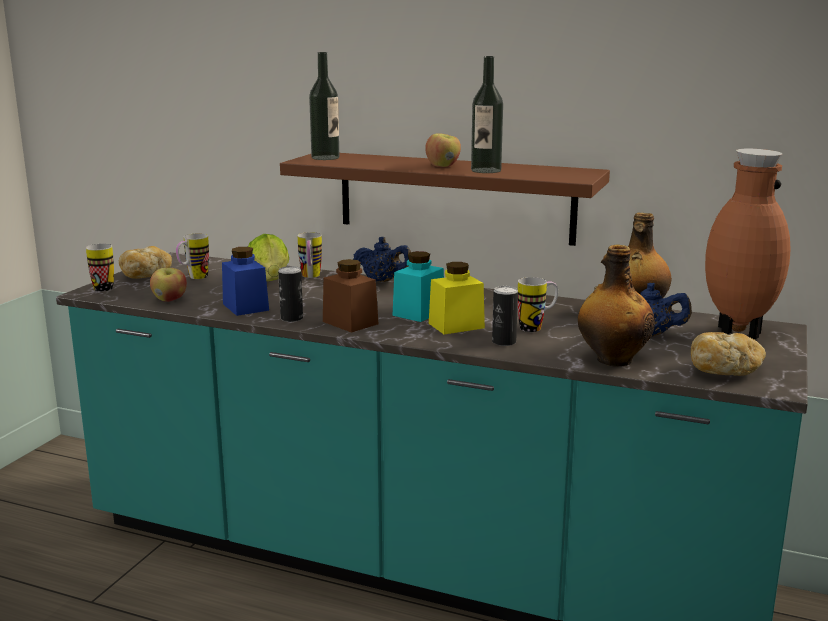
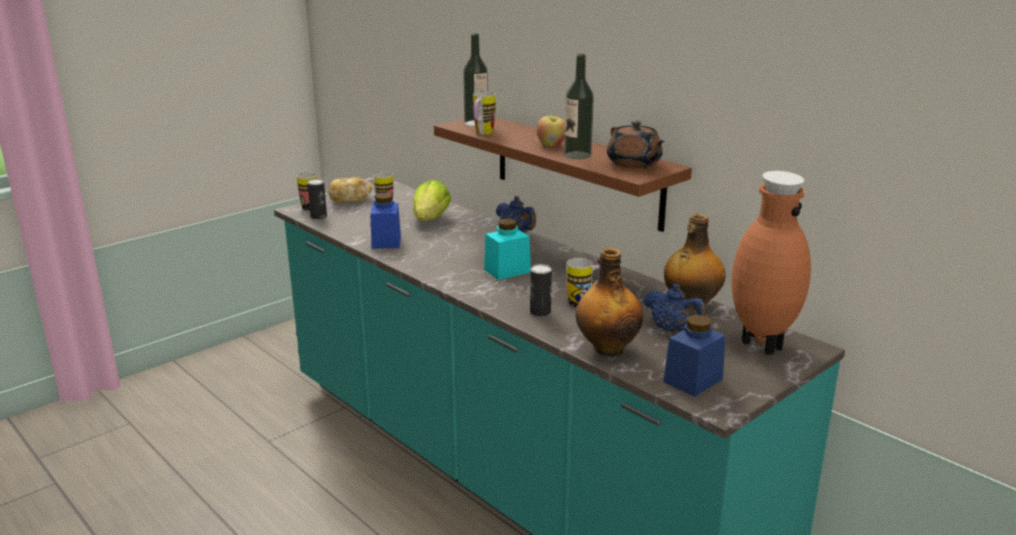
camera: 25 degrees right, 5 degrees up
(169, 299) = (342, 225): apple -> none
(291, 318) = (406, 258): can -> can (318, 217)
(310, 277) = (465, 220): mug -> mug (482, 134)
(350, 323) = (444, 270): brown jar -> none
(456, 325) = (521, 289): yellow jar -> none
(554, 171) = (634, 164): none -> brown teapot
(724, 370) = (693, 380): bread -> blue jar

